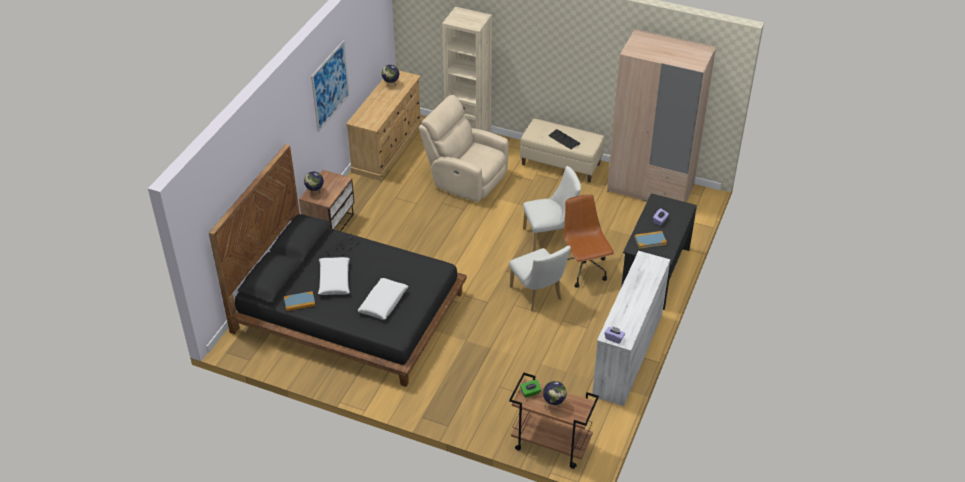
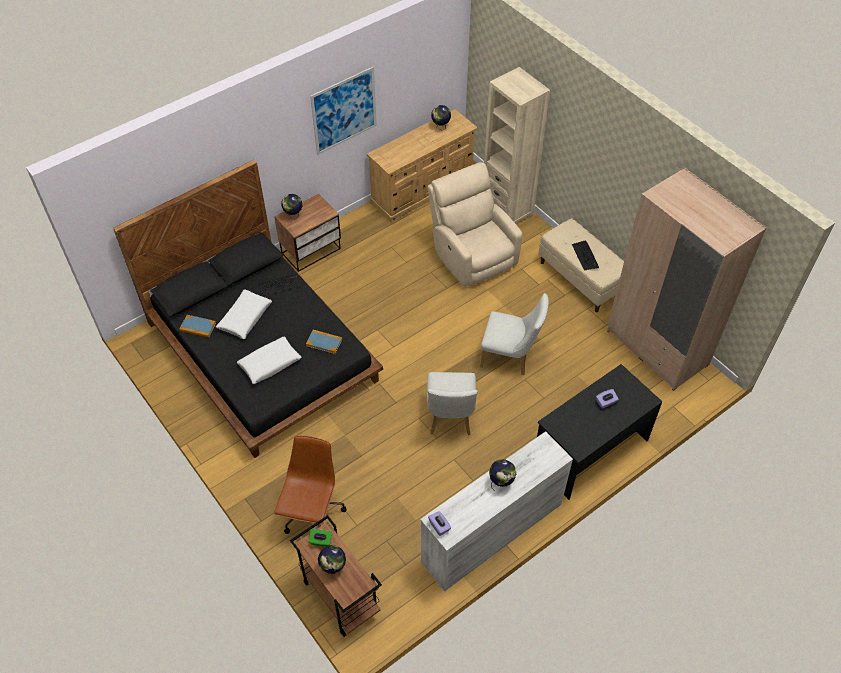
camera: 30 degrees right, 10 degrees up
(583, 270) = (517, 411): brown office chair -> brown office chair (312, 513)
(634, 294) = (501, 483): none -> globe
(650, 241) = (577, 422): book -> book (324, 342)

